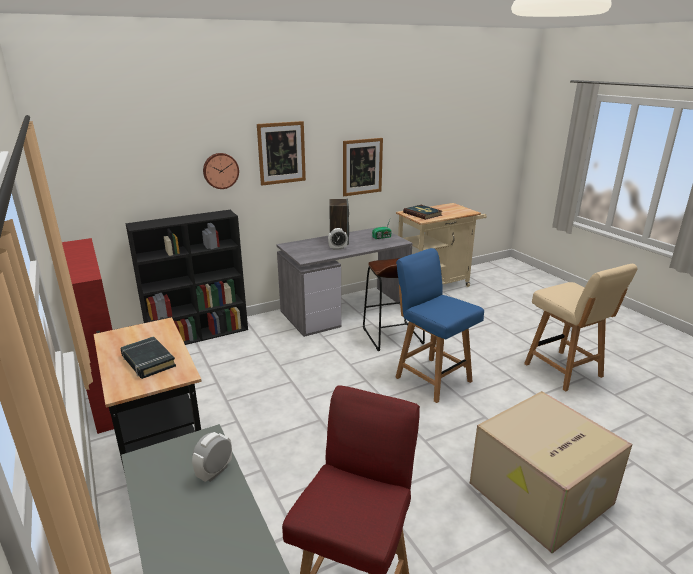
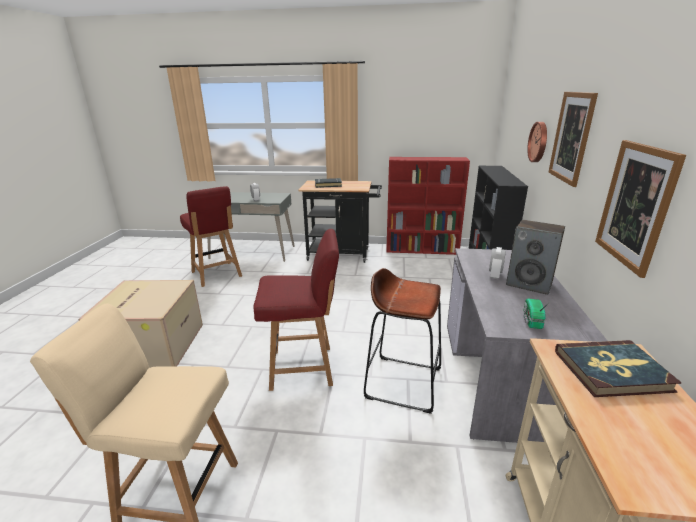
camera: 125 degrees right, 0 degrees up
(432, 378) = (304, 367): blue chair -> red chair

